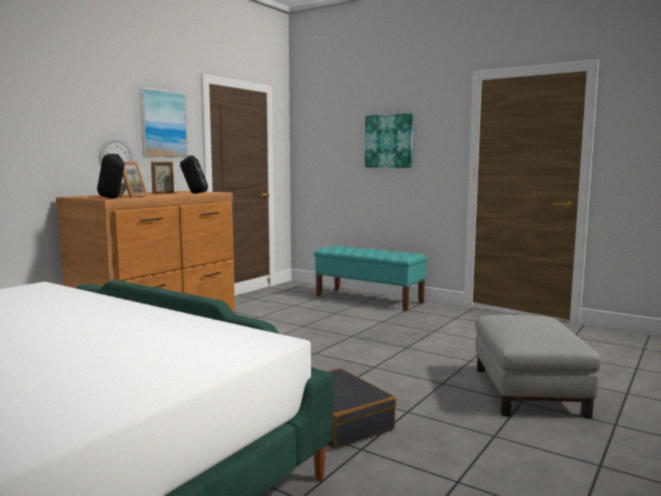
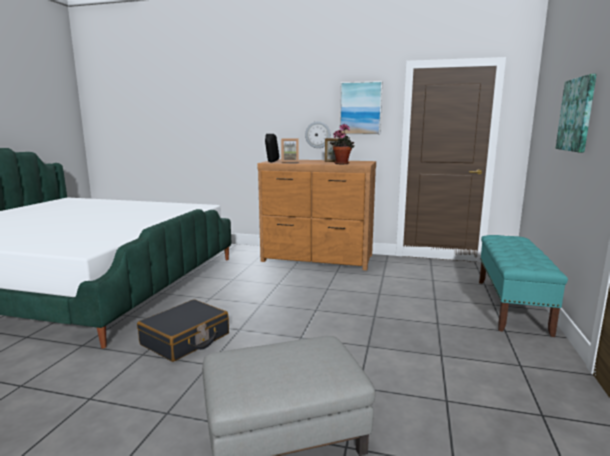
camera: 70 degrees right, 5 degrees up
(194, 193) = (342, 163): black speaker -> potted plant

